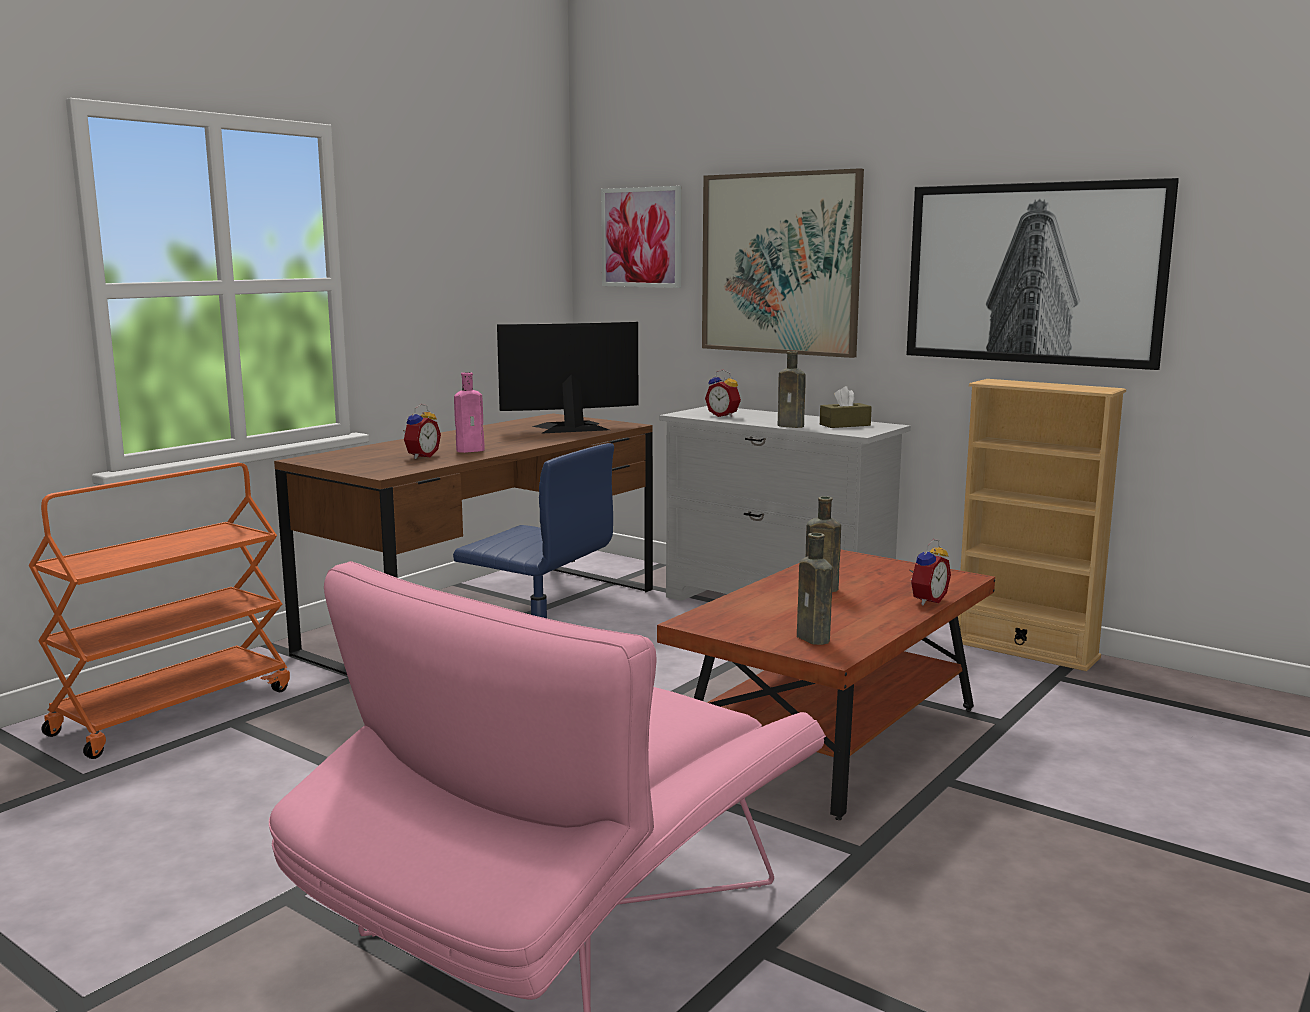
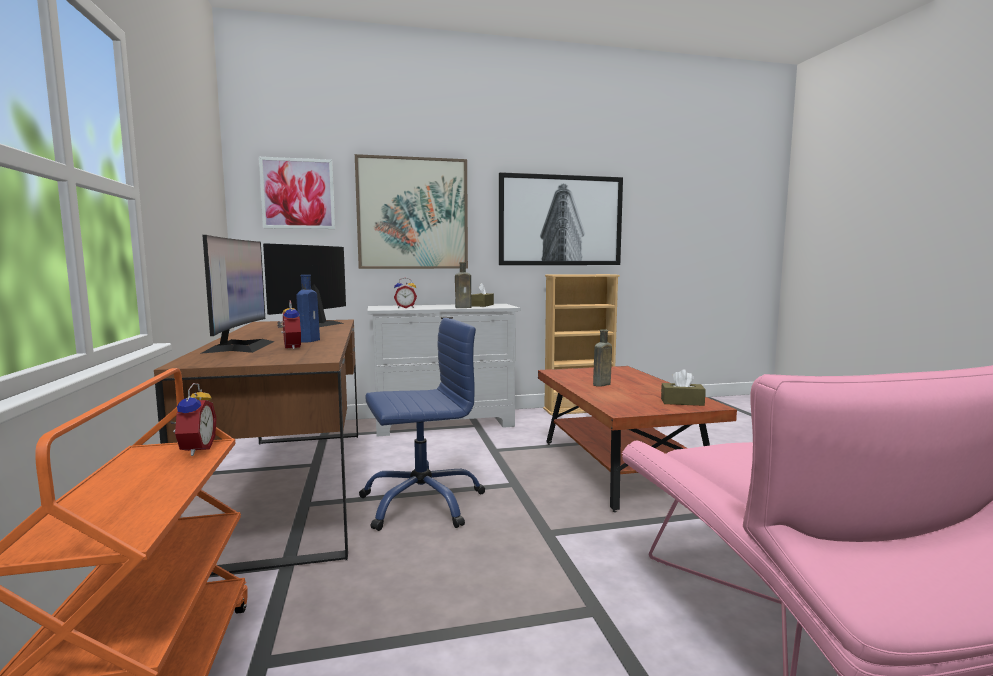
camera: 50 degrees left, 5 degrees down
(398, 448) = (239, 347): none -> monitor
(472, 450) = (310, 340): pink bottle -> blue bottle
(815, 639) = (682, 402): brown bottle -> brown tissue box
(926, 600) = (647, 378): alarm clock -> alarm clock (194, 450)

